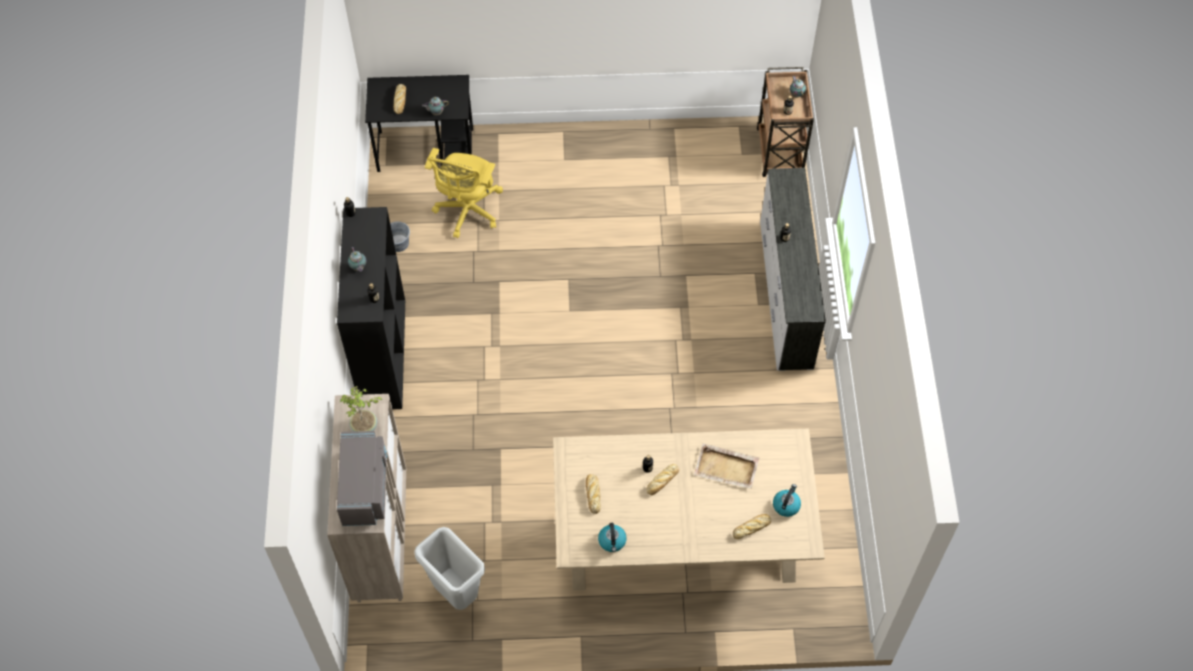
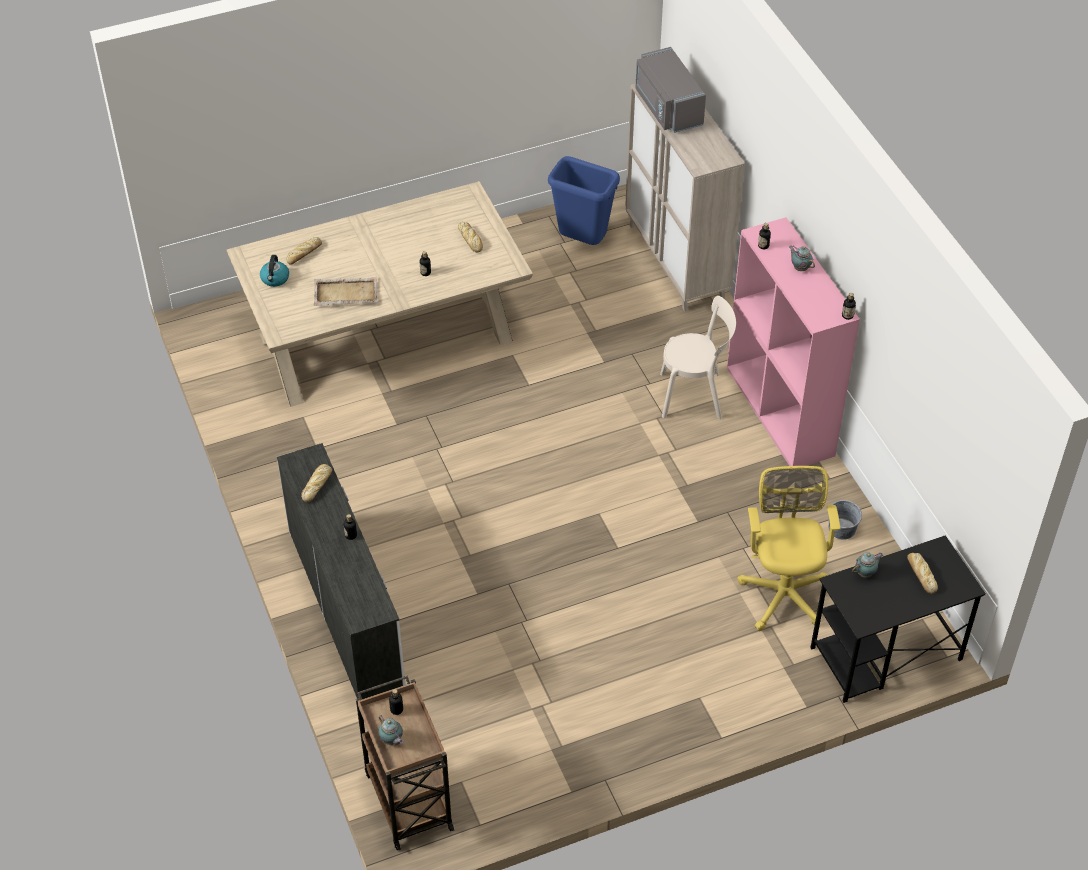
camera: 160 degrees right, 10 degrees down
(364, 427) = (698, 147): potted plant -> none
(382, 353) = (781, 412): black bookcase -> pink bookcase
(442, 391) = (695, 395): none -> beige chair
(455, 594) = (583, 242): grey trash can -> blue trash can
(612, 541) = (436, 210): kettle -> none
(662, 481) = (406, 266): bread -> bread (317, 484)

